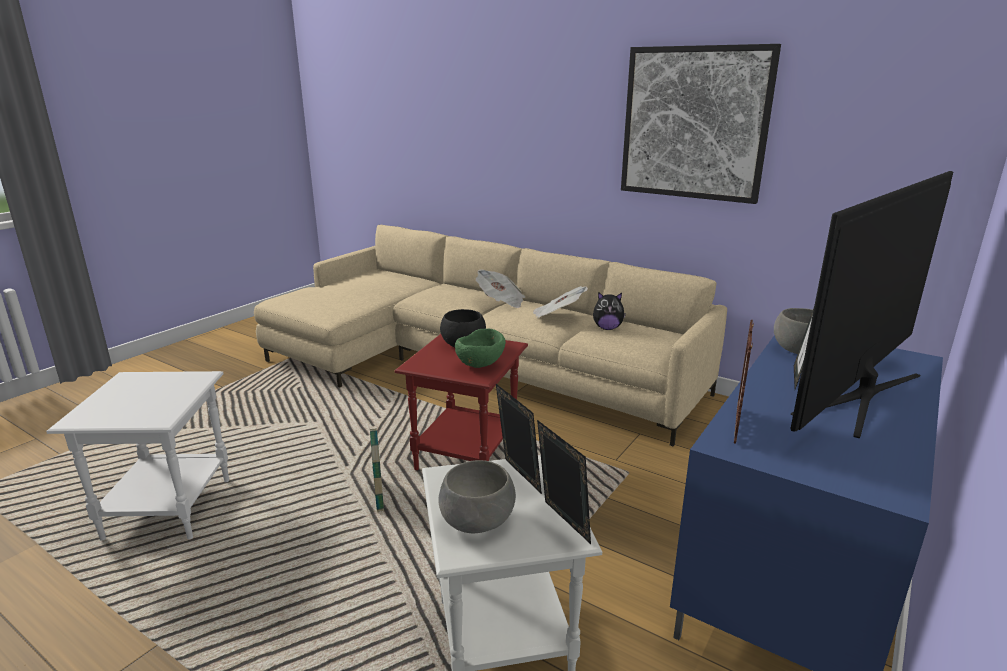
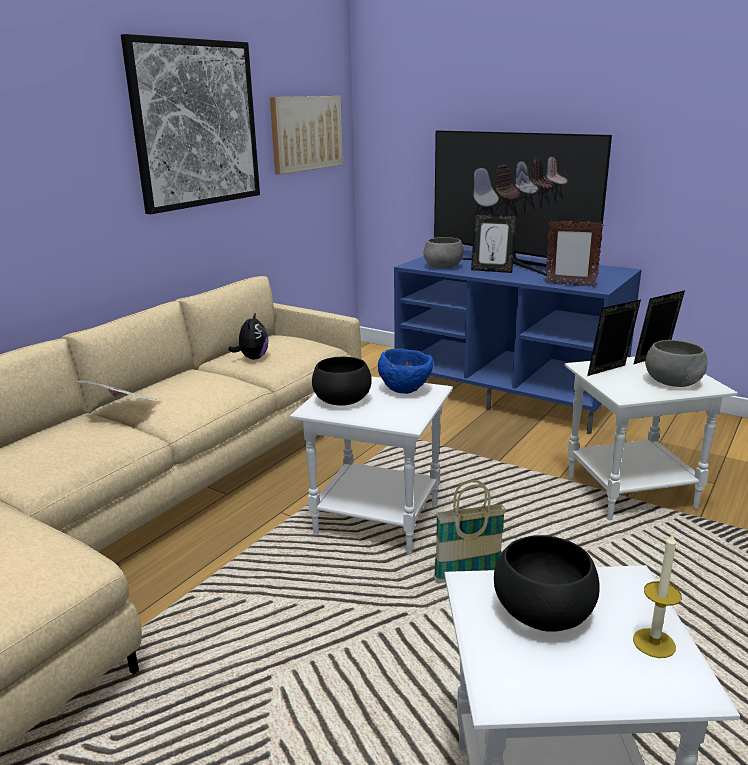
camera: 90 degrees left, 0 degrees up
(109, 416) = (654, 643): none -> candle
(162, 391) = (544, 612): none -> black bowl
(467, 455) = (375, 520): red side table -> white side table
(480, 366) = (406, 390): green bowl -> blue bowl
(557, 315) = (202, 378): newspaper -> none
(873, 150) = (306, 133): none -> picture

